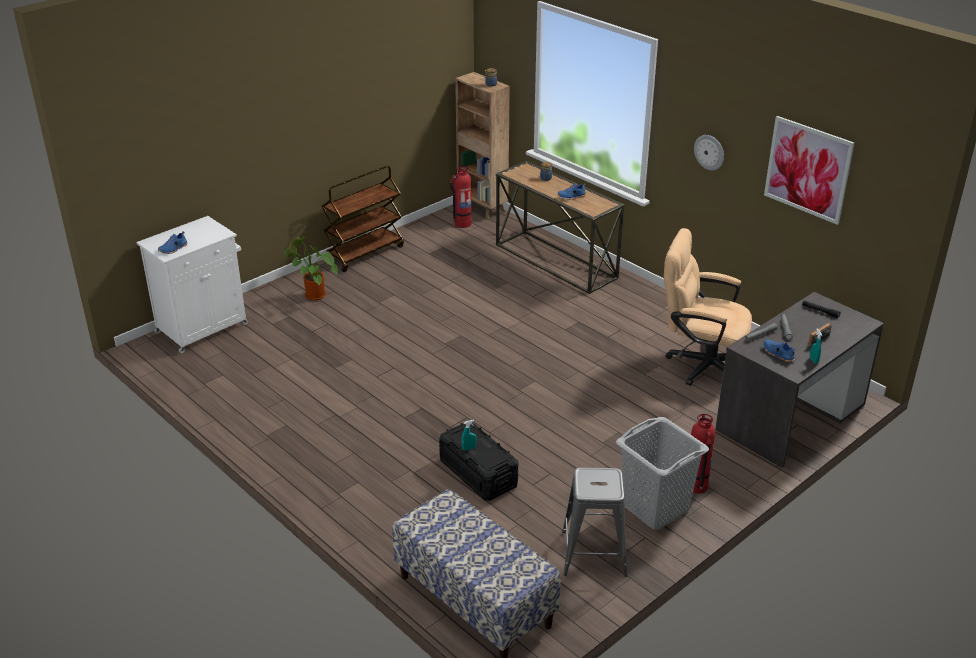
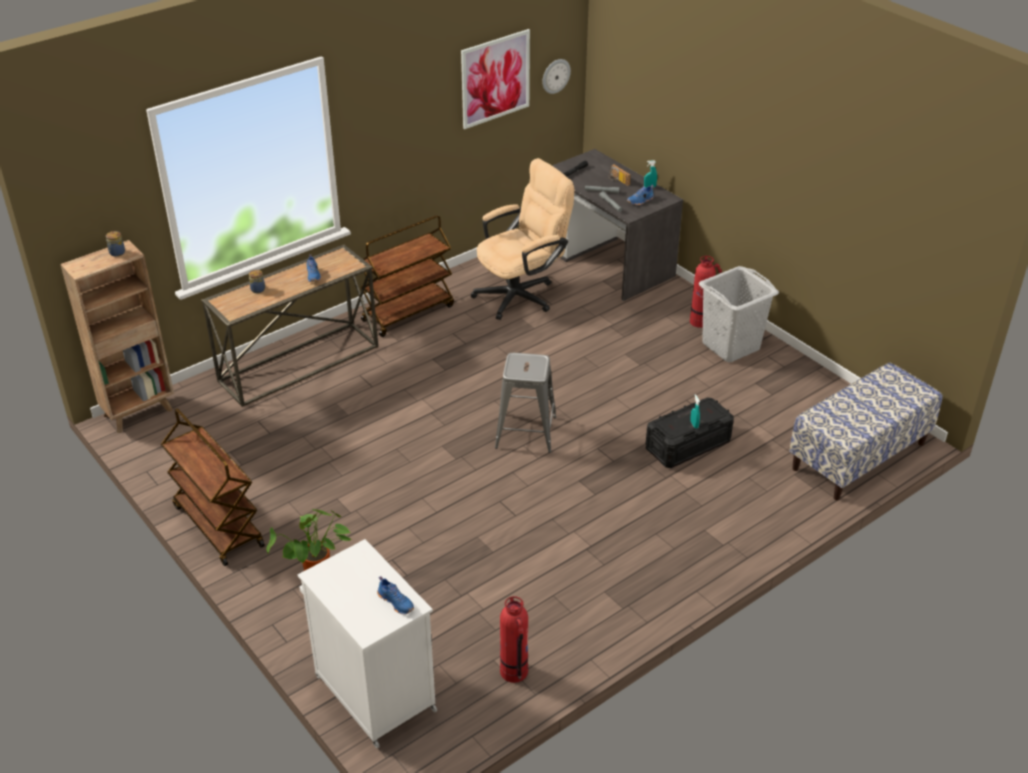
camera: 85 degrees left, 5 degrees up
(462, 223) = (173, 432): fire extinguisher -> fire extinguisher (514, 672)
(594, 553) = (790, 385): grey stool -> grey stool (525, 432)
(645, 304) = (408, 312): none -> brown cart
(700, 364) = (522, 294): beige office chair -> beige office chair turned 150 degrees counterclockwise
(709, 152) = (403, 129): wall clock -> wall clock (555, 76)

